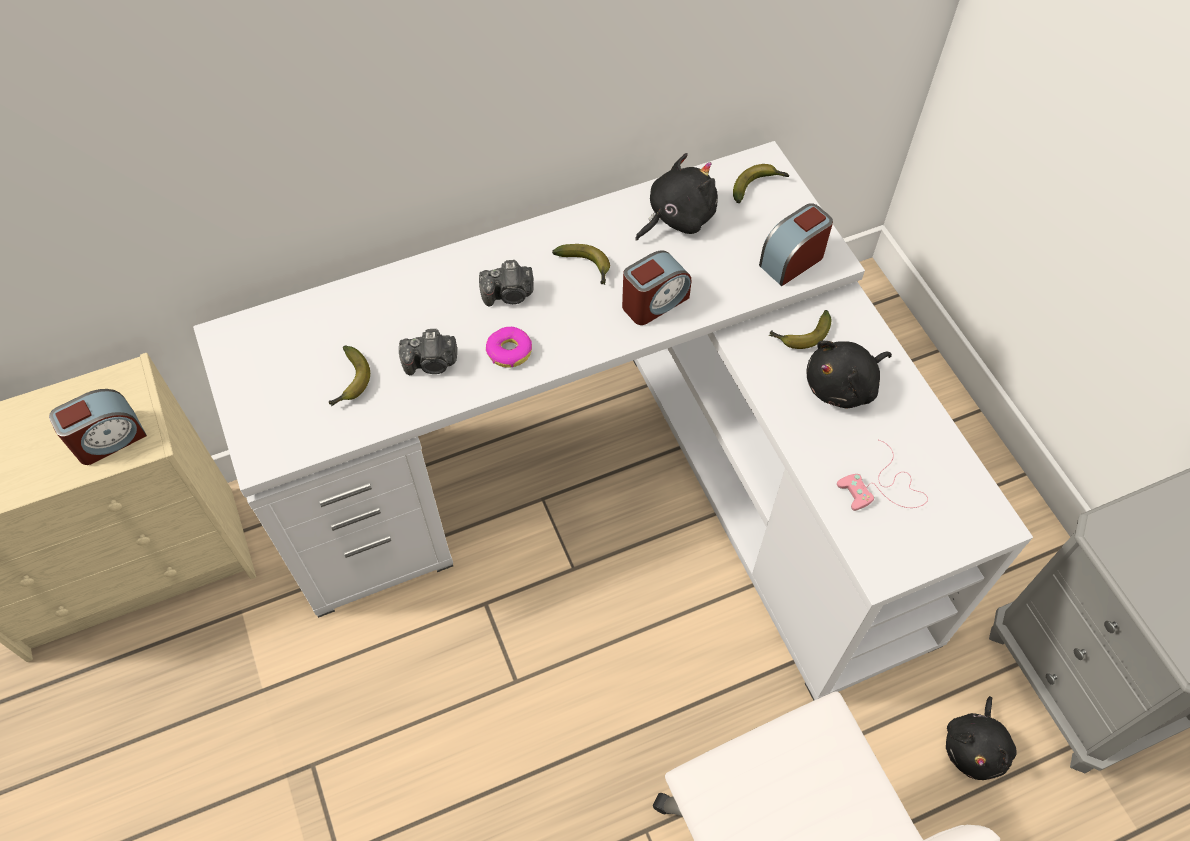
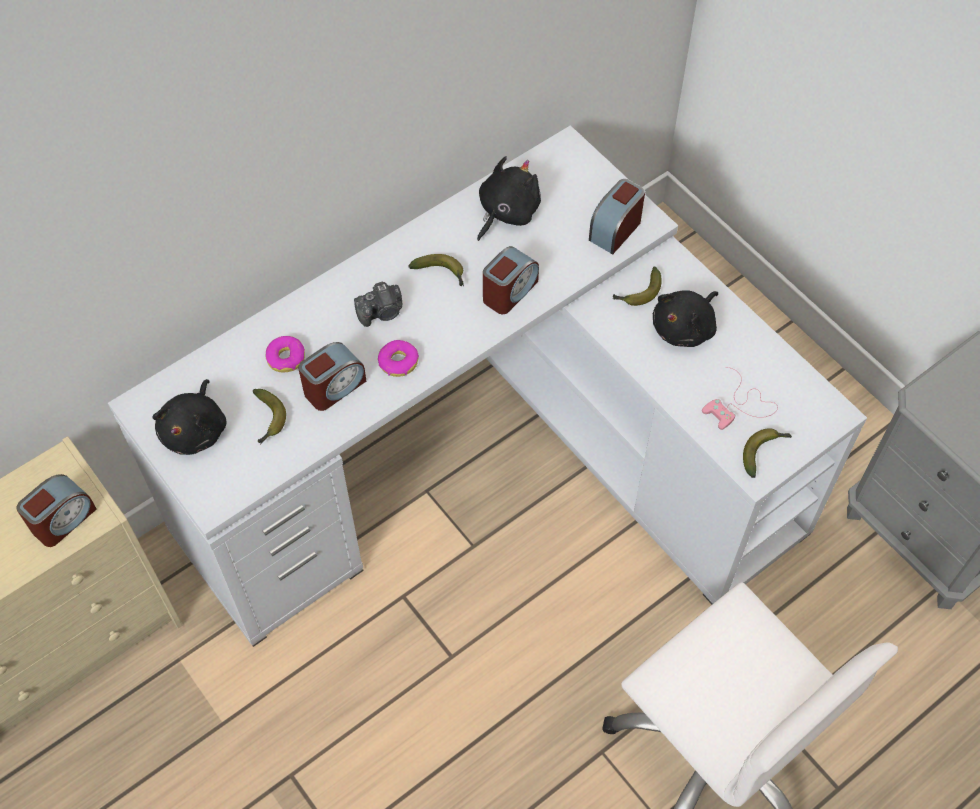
camera: 15 degrees left, 0 degrees up
(392, 320) = (286, 358): none -> donut
(431, 363) = (334, 387): camera -> alarm clock
(758, 186) = (568, 170): banana -> banana (763, 452)
(975, 747) = (857, 611): black plush toy -> black plush toy (195, 430)

